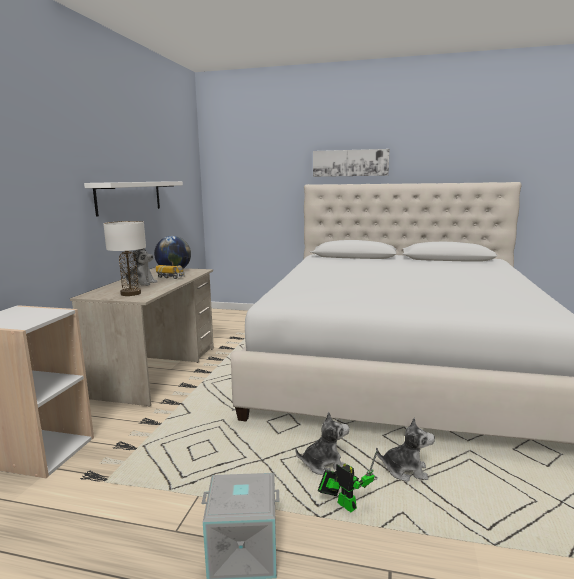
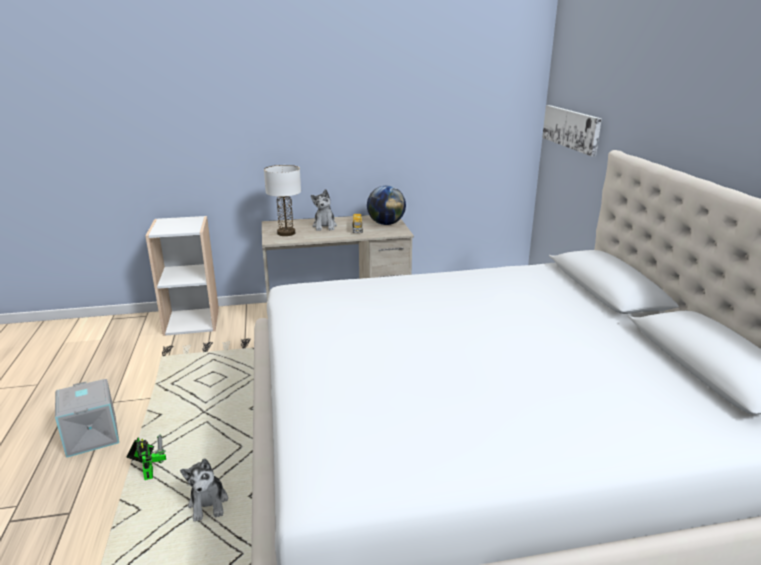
camera: 65 degrees right, 10 degrees up
(129, 197) = (370, 136): white shelf -> none
(323, 464) = (206, 447): plush toy -> none
(344, 504) = (148, 472): toy robot -> toy robot turned 45 degrees counterclockwise
(350, 163) = (681, 126): picture -> picture (571, 128)

